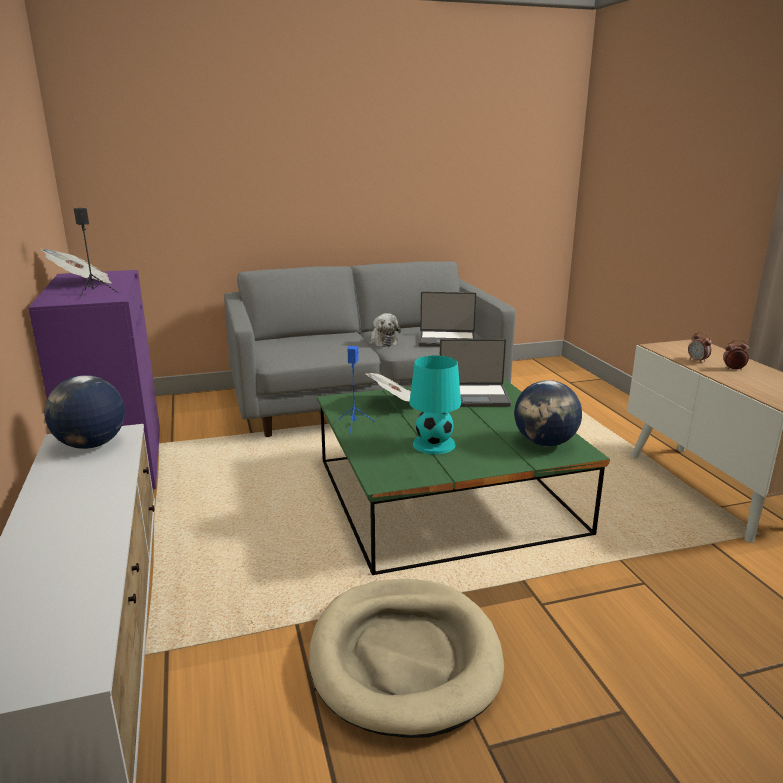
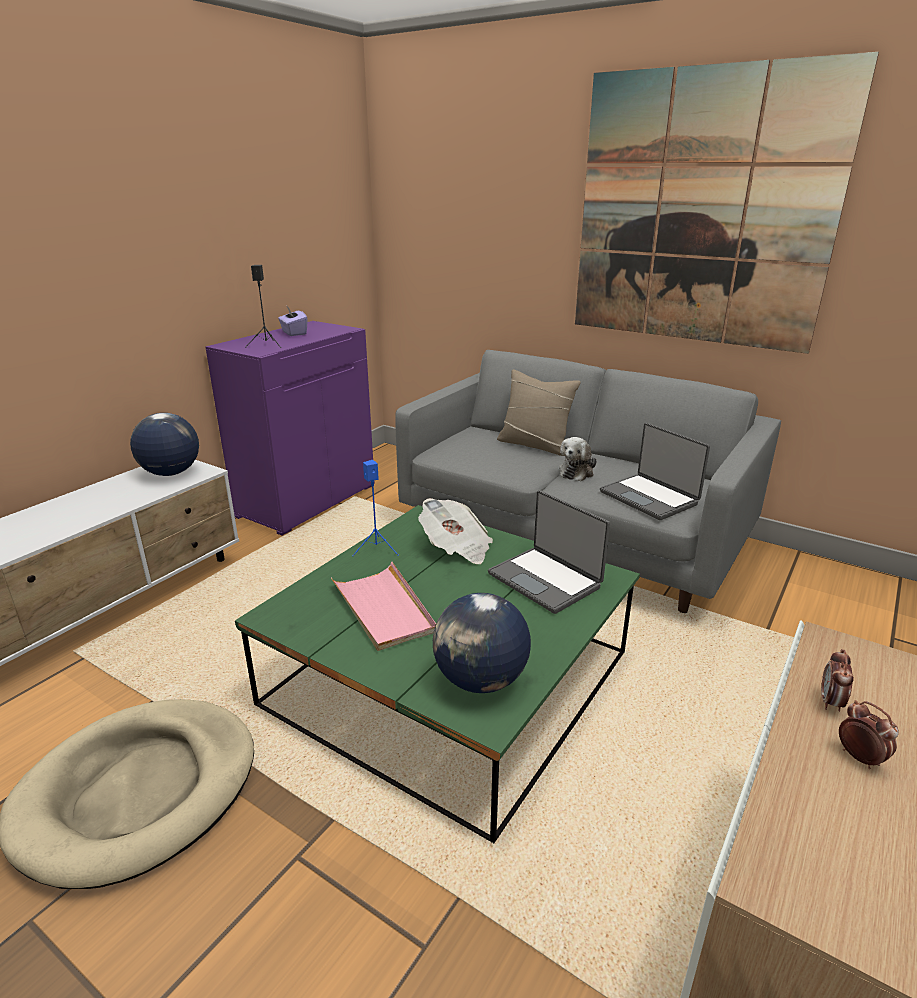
camera: 50 degrees right, 5 degrees up
(81, 283) = (293, 333): newspaper -> purple tissue box
(324, 337) = (535, 445): none -> beige pillow
(385, 144) = (701, 211): none -> picture
(434, 445) = (384, 609): turquoise table lamp -> pink tray

